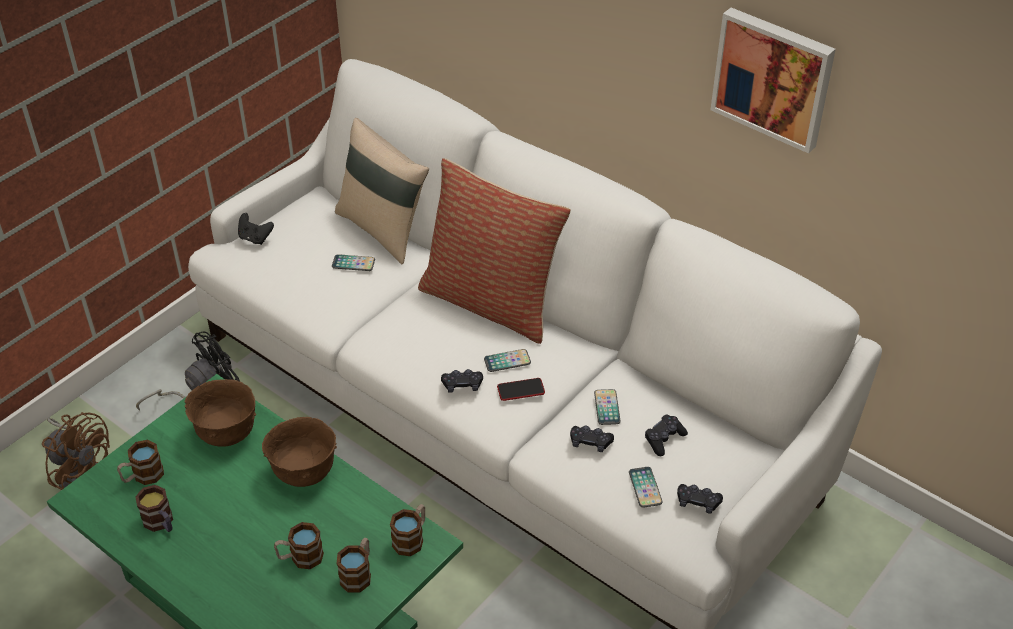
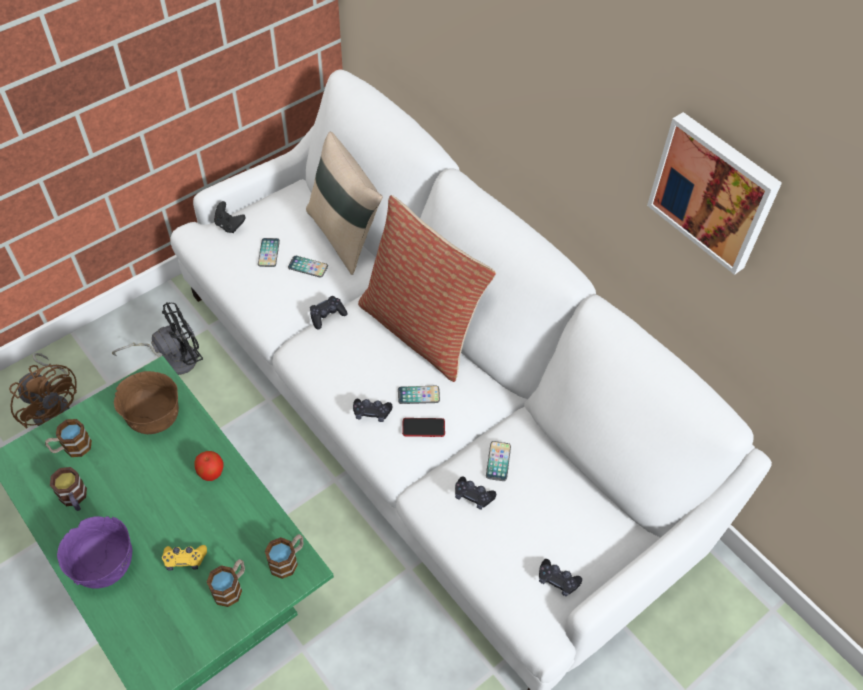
camera: 10 degrees right, 10 degrees up
(215, 579) = (105, 566): none -> purple bowl
(300, 557) = (185, 559): mug -> yellow game controller
(304, 473) = (211, 472): brown bowl -> apple
(645, 487) = (511, 554): phone -> phone (269, 253)
(664, 439) = (543, 506): black game controller -> black game controller (327, 315)

